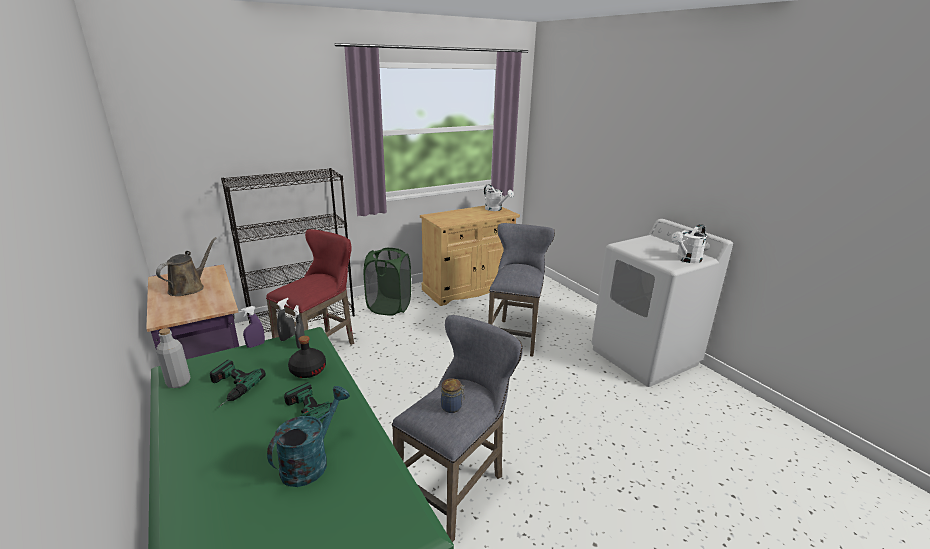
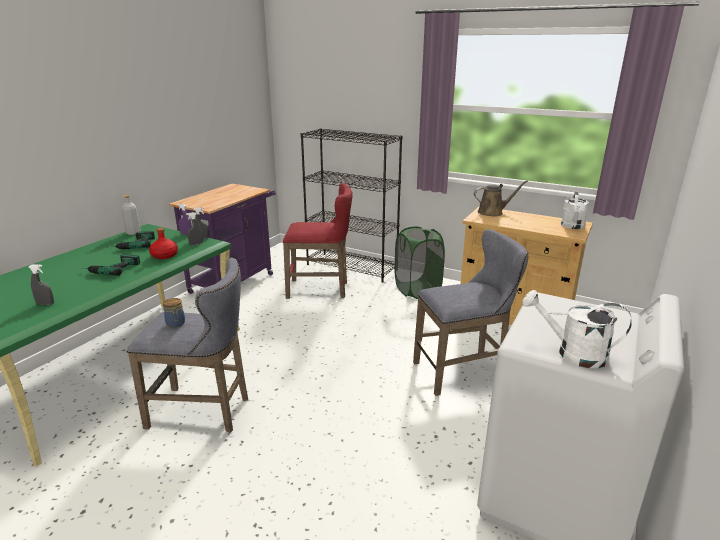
camera: 60 degrees right, 0 degrees up
(189, 287) = (226, 194): brown watering can -> brown watering can (493, 212)
(308, 370) = (165, 255): black bottle -> red bottle
(311, 461) = (67, 286): turquoise watering can -> none
(356, 485) = (45, 304): none -> grey spray bottle

